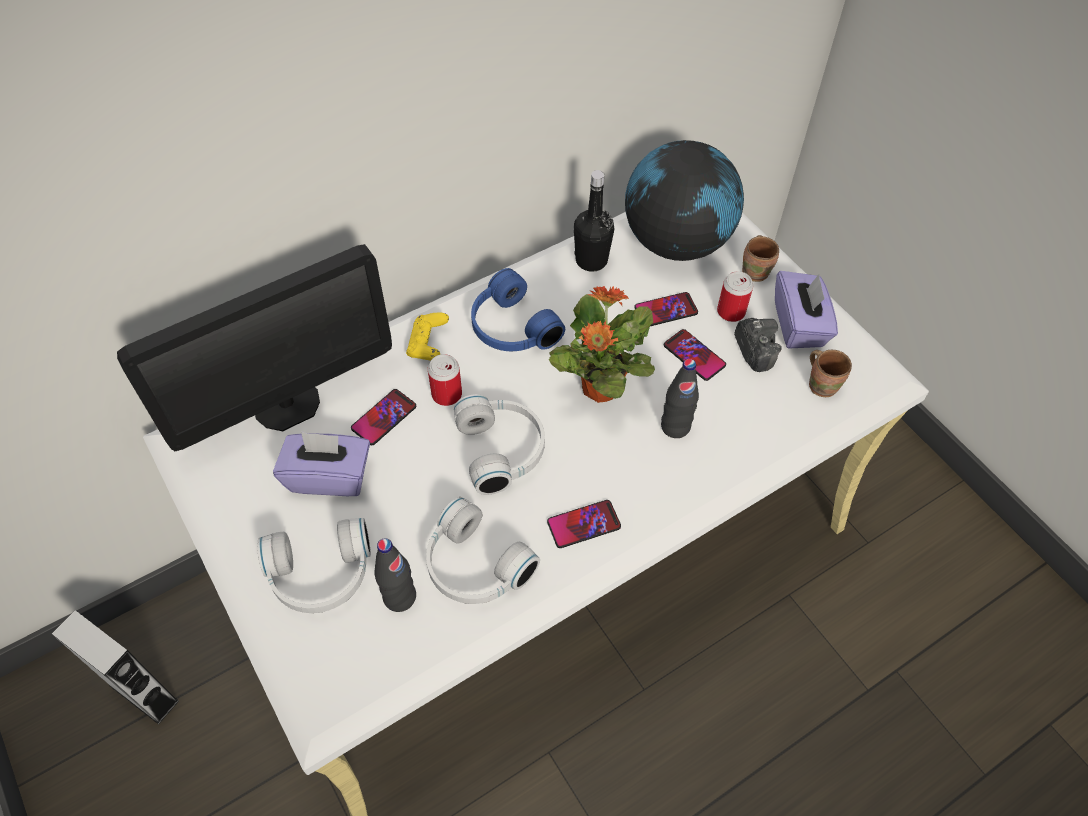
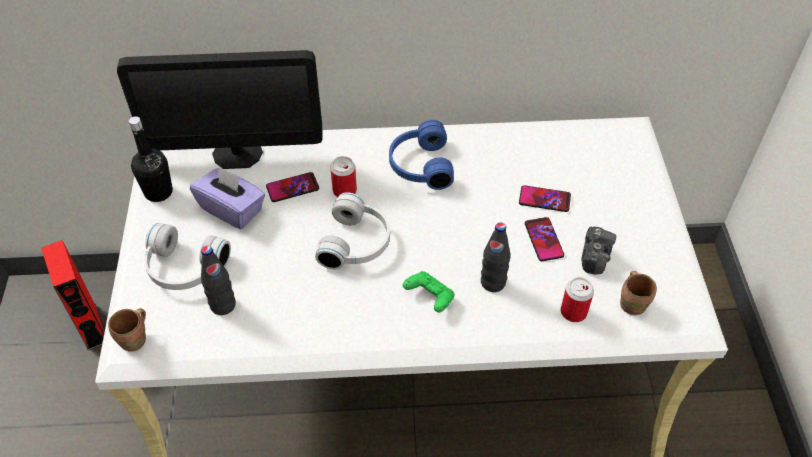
camera: 30 degrees right, 5 degrees down
(144, 693) = (91, 326): grey speaker -> red speaker
(428, 345) = (354, 153): yellow game controller -> none
(473, 567) = (283, 310): white headphones -> none
(583, 524) = (377, 318): phone -> none
(591, 260) = (512, 143): black bottle -> black bottle (158, 192)
(599, 389) = (454, 233): potted plant -> none
(622, 474) = (430, 297): none -> green game controller
(676, 242) = (588, 155): globe -> none
(731, 312) = (596, 221): can -> can (573, 312)
(756, 271) = (638, 200): brown mug -> brown mug (136, 340)
(799, 325) = (646, 253): purple tissue box -> none

